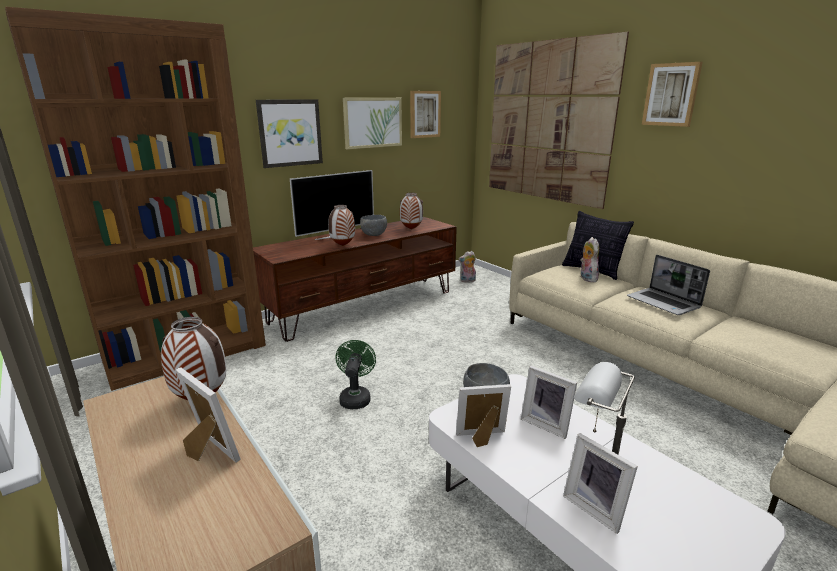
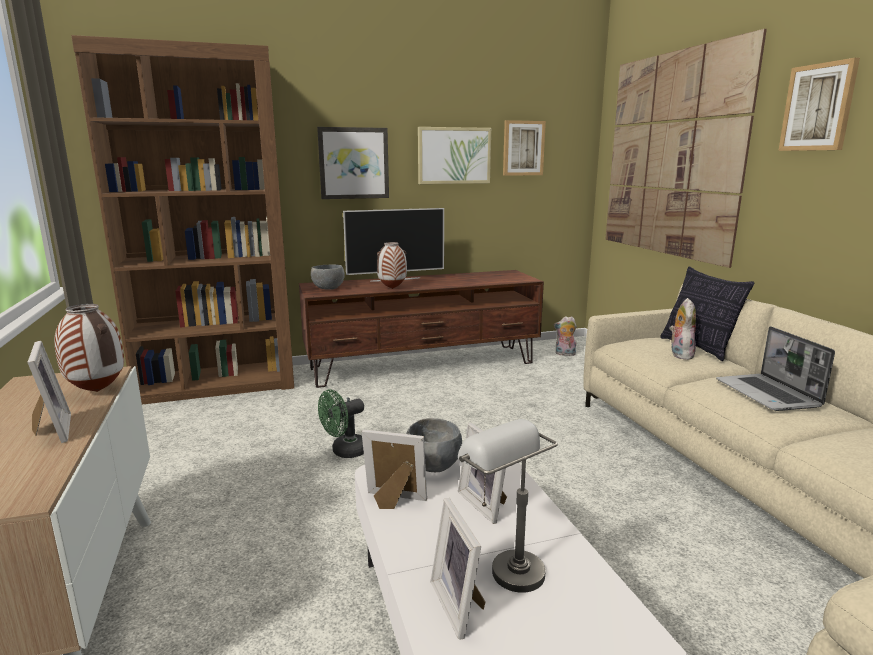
camera: 20 degrees right, 5 degrees down
(355, 397) = (345, 452): green fan -> green fan turned 150 degrees counterclockwise
(374, 235) = (437, 282): grey bowl -> grey bowl (328, 289)
(411, 229) = (485, 280): vase -> none

